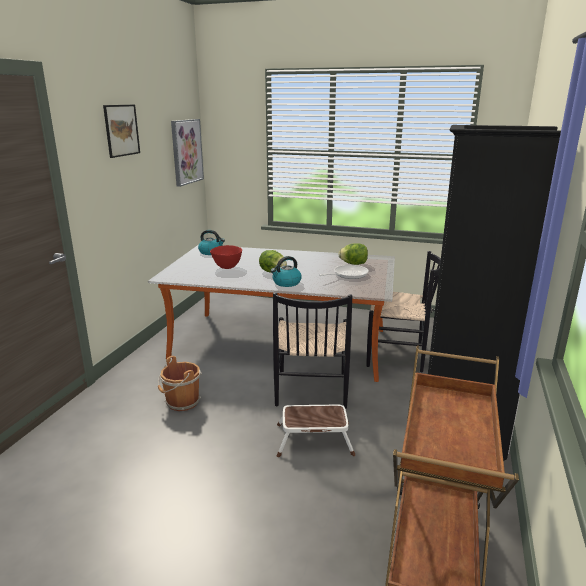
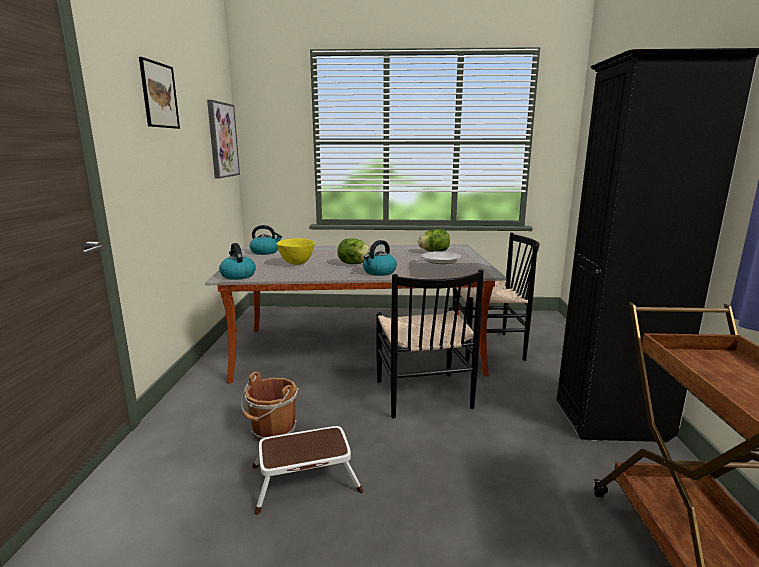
camera: 15 degrees left, 5 degrees down
(174, 276) = (237, 275): none -> kettle
(227, 267) = (297, 263): red bowl -> yellow bowl
(314, 439) = (461, 449): brown step ladder -> brown step ladder (306, 479)

